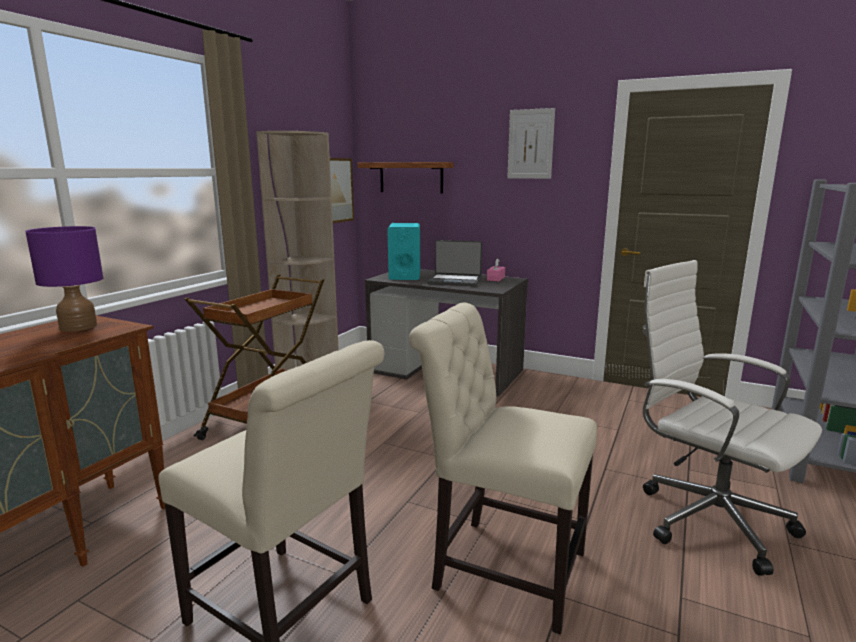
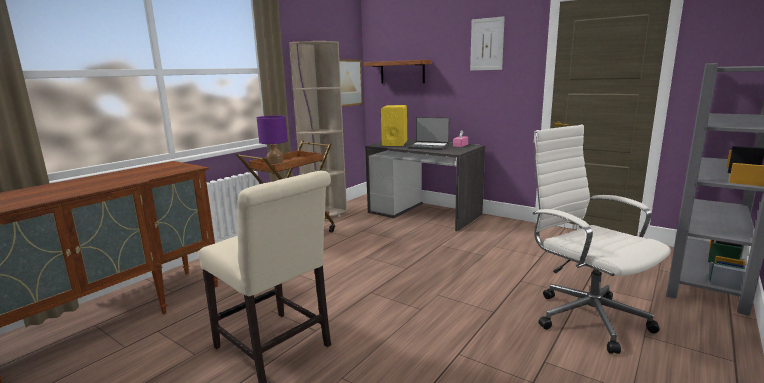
camera: 10 degrees right, 0 degrees up
(78, 327) = (165, 167): purple table lamp -> purple table lamp (275, 165)
(404, 276) = (394, 143): turquoise speaker -> yellow speaker
(500, 567) = (421, 334): beige chair -> none

